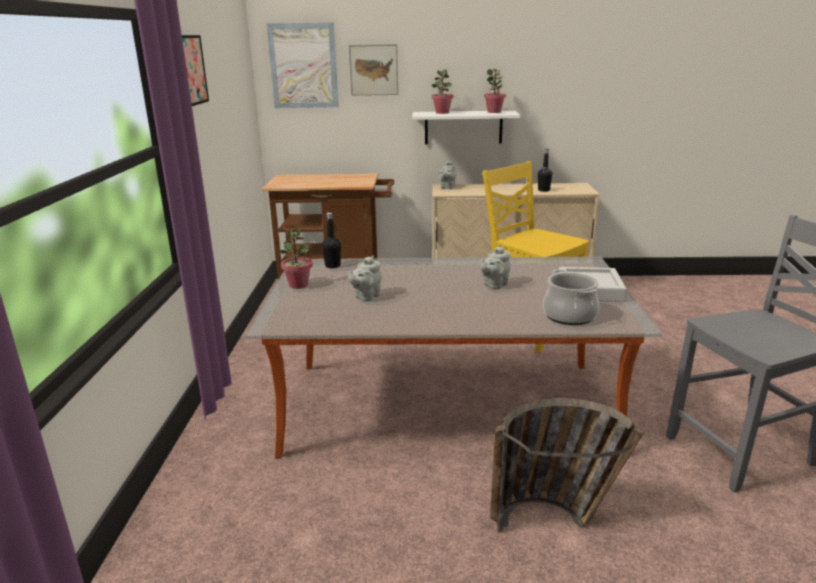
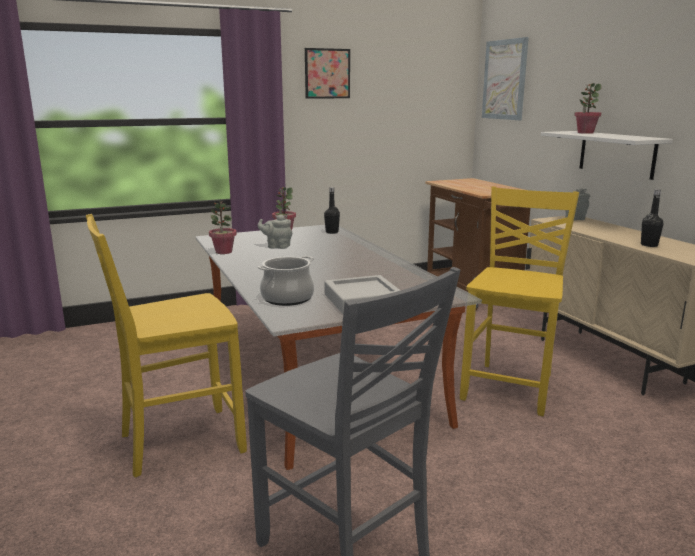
camera: 65 degrees right, 5 degrees down
(373, 70) = (550, 84): picture -> none
(494, 112) = (633, 137): potted plant -> potted plant (223, 252)
(494, 285) = (338, 272): grey teapot -> none
(556, 519) = (179, 442): basket -> yellow chair

